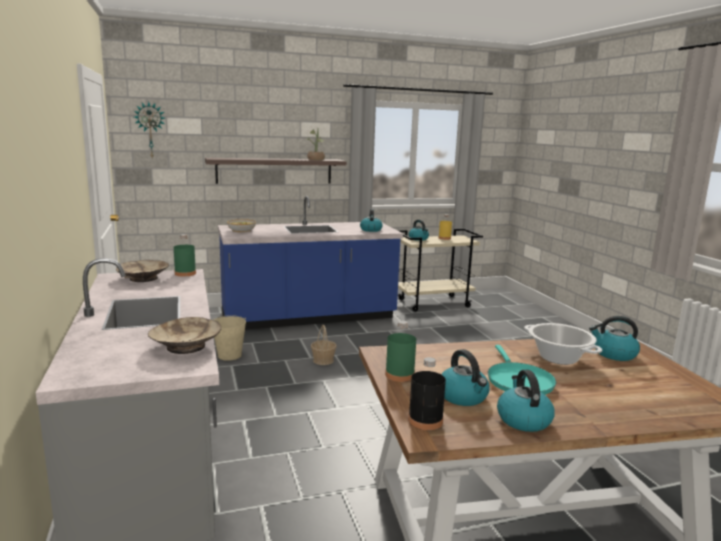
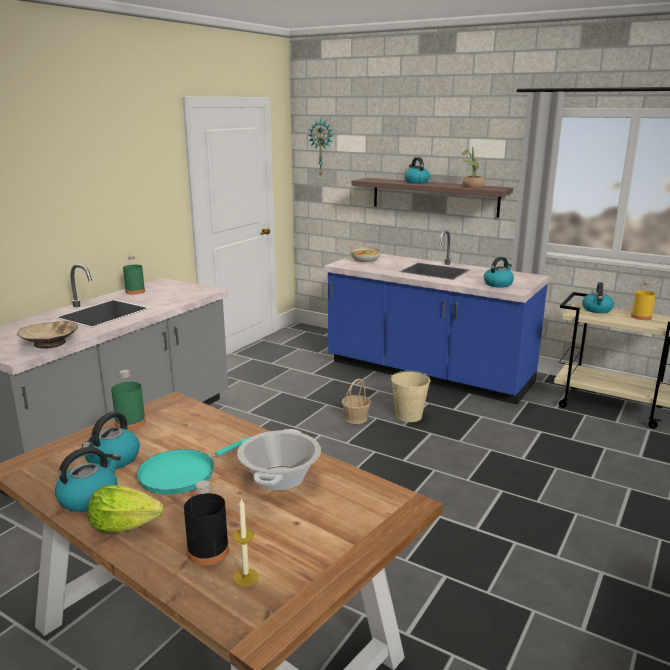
camera: 50 degrees right, 5 degrees up
(143, 278) = (172, 288): beige bowl -> none
(185, 273) = (204, 291): green bottle -> green bottle (135, 291)
(229, 355) = (296, 383): beige bucket -> beige bucket (409, 416)
(425, 420) = (46, 458): black bottle -> black bottle (208, 551)
(582, 417) = (124, 526): none -> lettuce
(613, 354) = (345, 508): kettle -> kettle (416, 182)
(679, 399) = (246, 577): none -> candle

